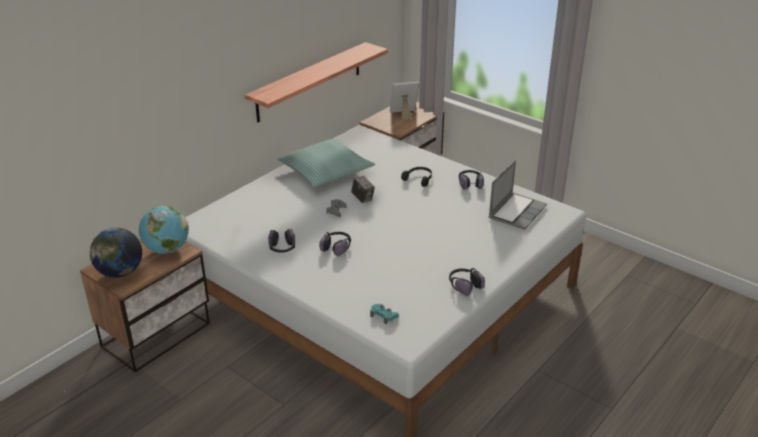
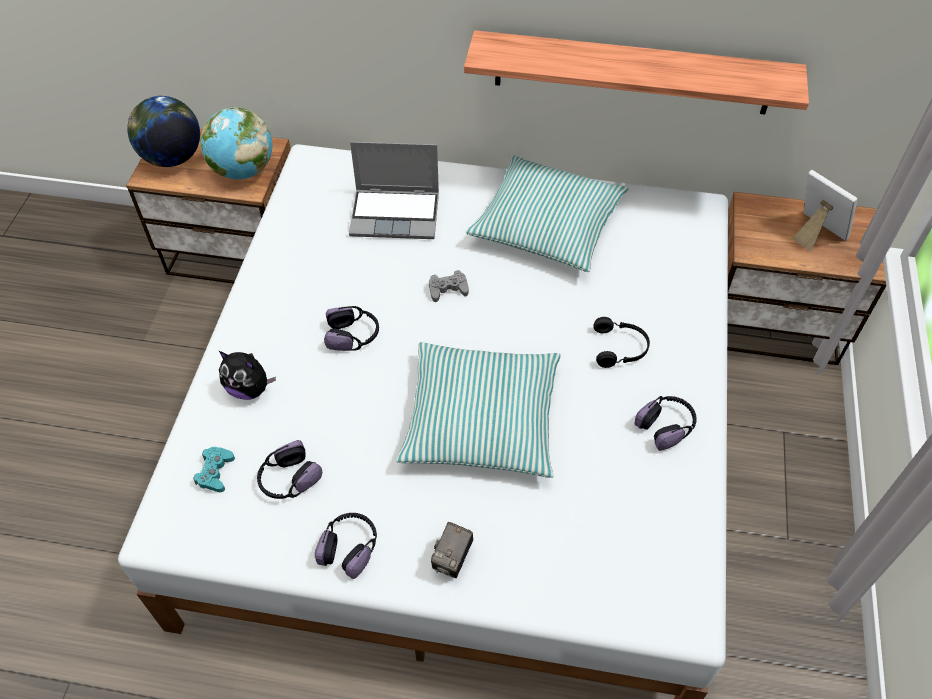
camera: 60 degrees right, 20 degrees up
(282, 248) = (313, 277): headphones -> headphones (288, 479)
(338, 290) = (249, 389): none -> plush toy
(363, 198) = (506, 303): camera -> camera (452, 559)
(424, 227) = (481, 419): none -> pillow
(516, 212) = (628, 538): laptop -> laptop (396, 214)

